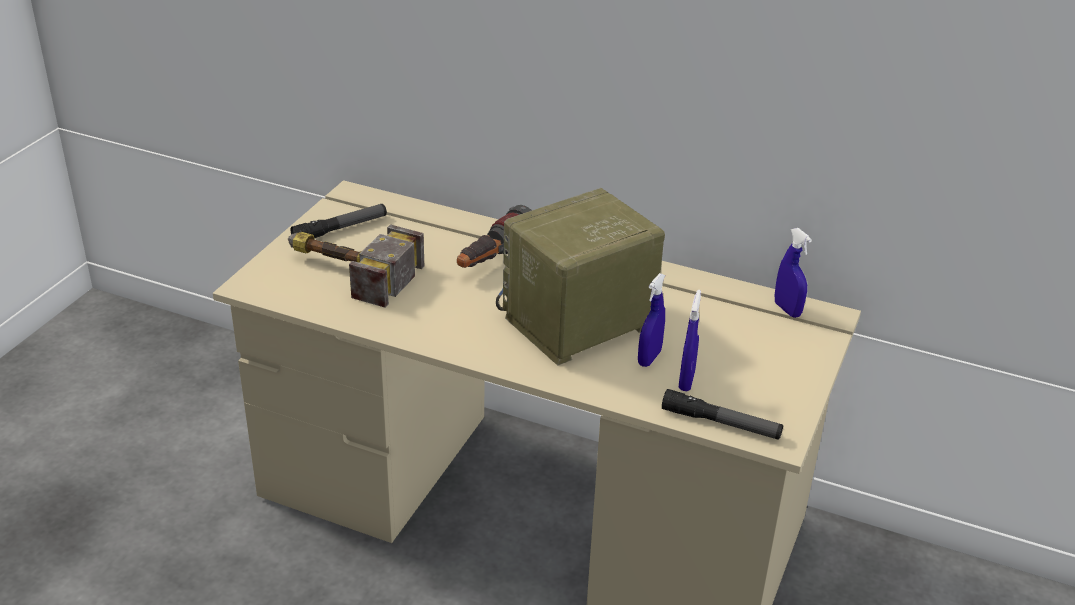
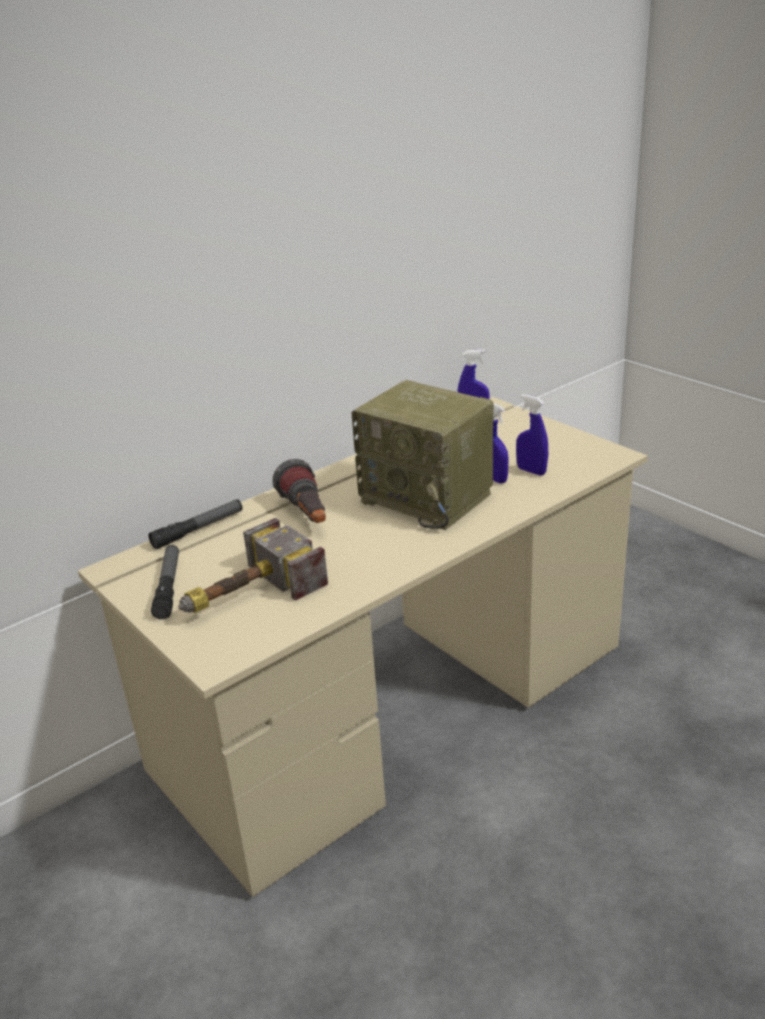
camera: 60 degrees left, 5 degrees down
(577, 324) = (429, 498): radio -> radio turned 45 degrees counterclockwise
(721, 423) = (588, 470): flashlight -> flashlight (198, 529)

